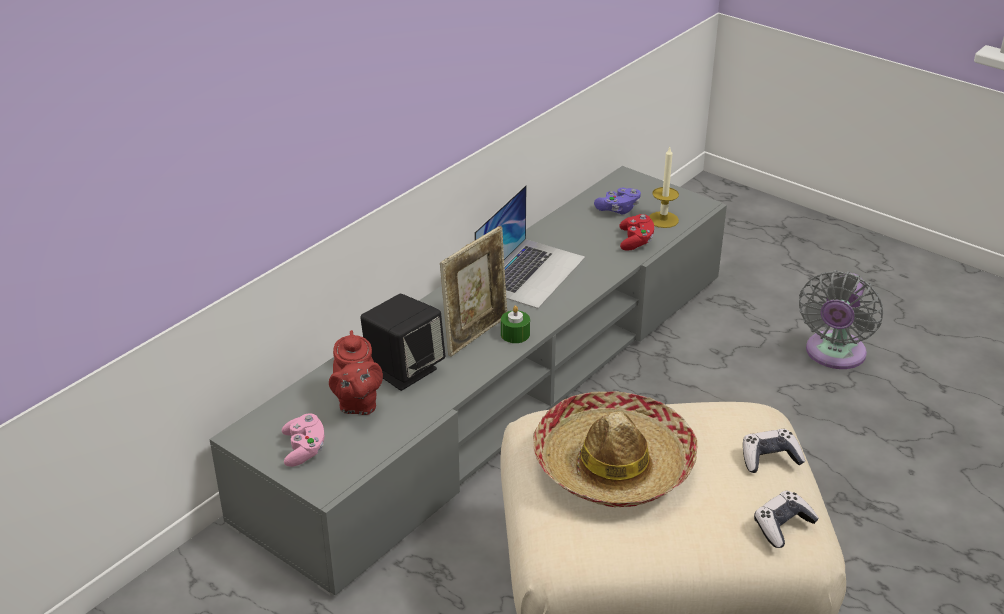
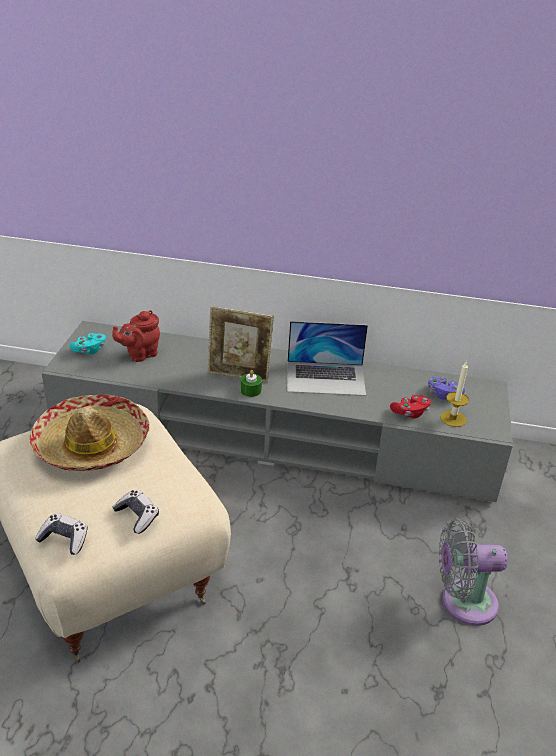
camera: 60 degrees right, 0 degrees up
(304, 449) = (89, 350): pink game controller -> turquoise game controller
(404, 370) = (183, 361): black speaker -> none

